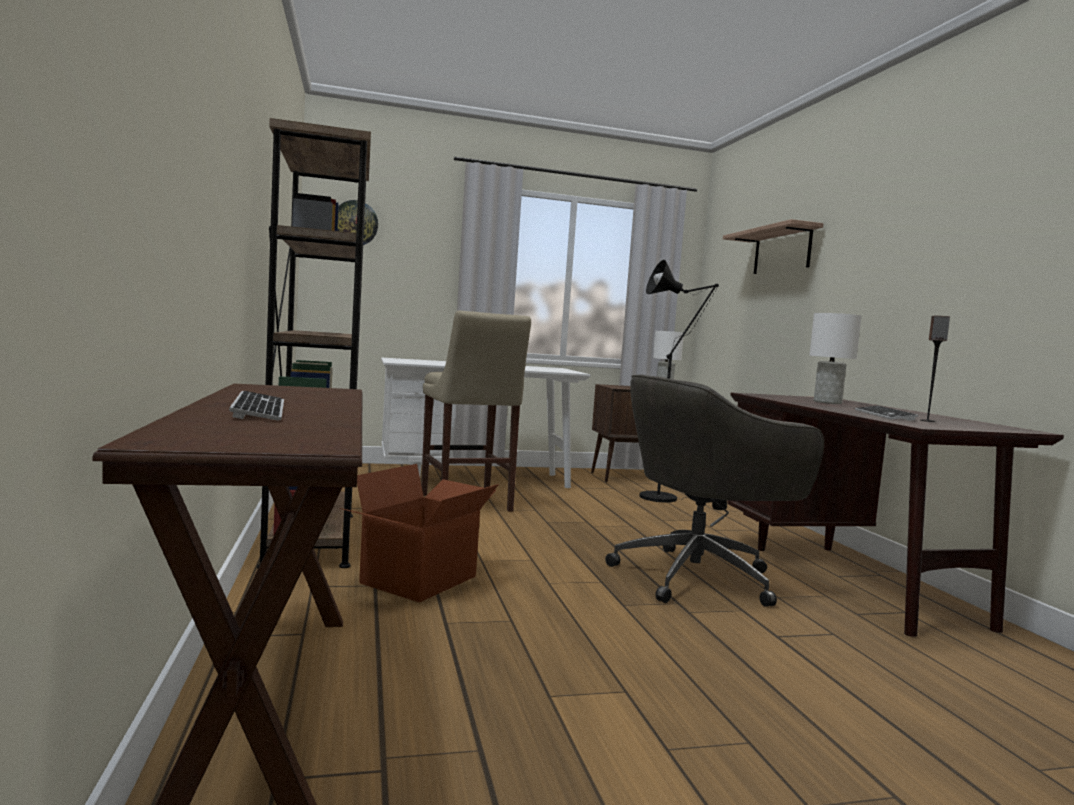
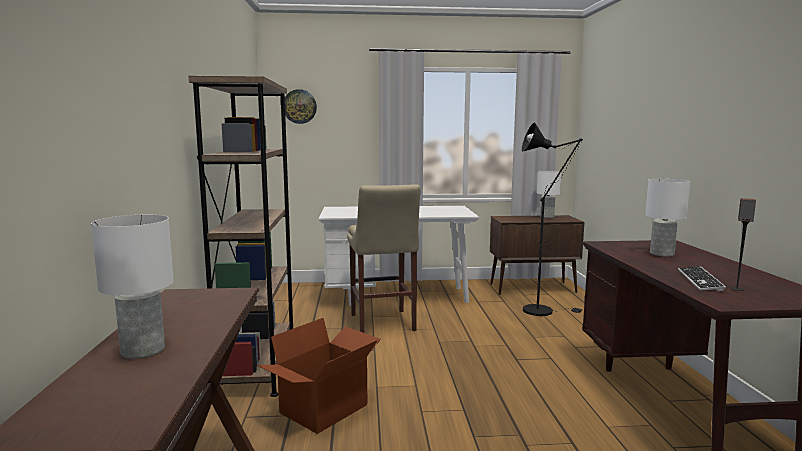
camera: 10 degrees right, 5 degrees up
(259, 409) = (142, 350): keyboard -> white table lamp
(699, 577) = (546, 404): grey office chair -> none
(782, 251) = (636, 108): shelf -> none

